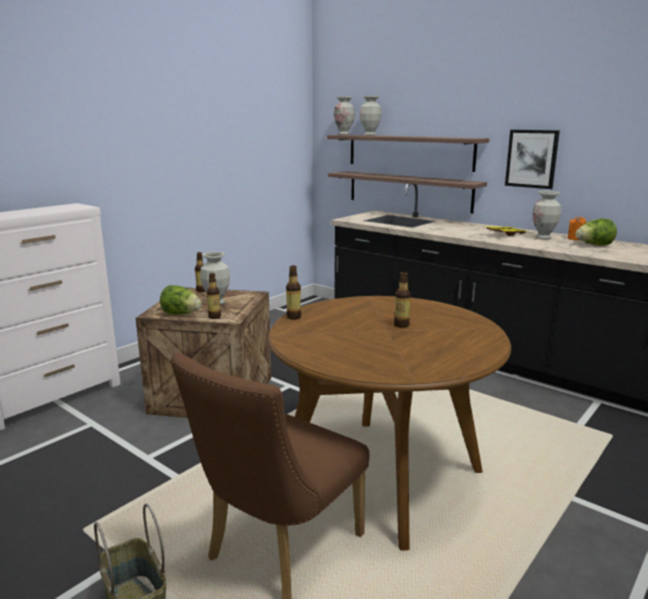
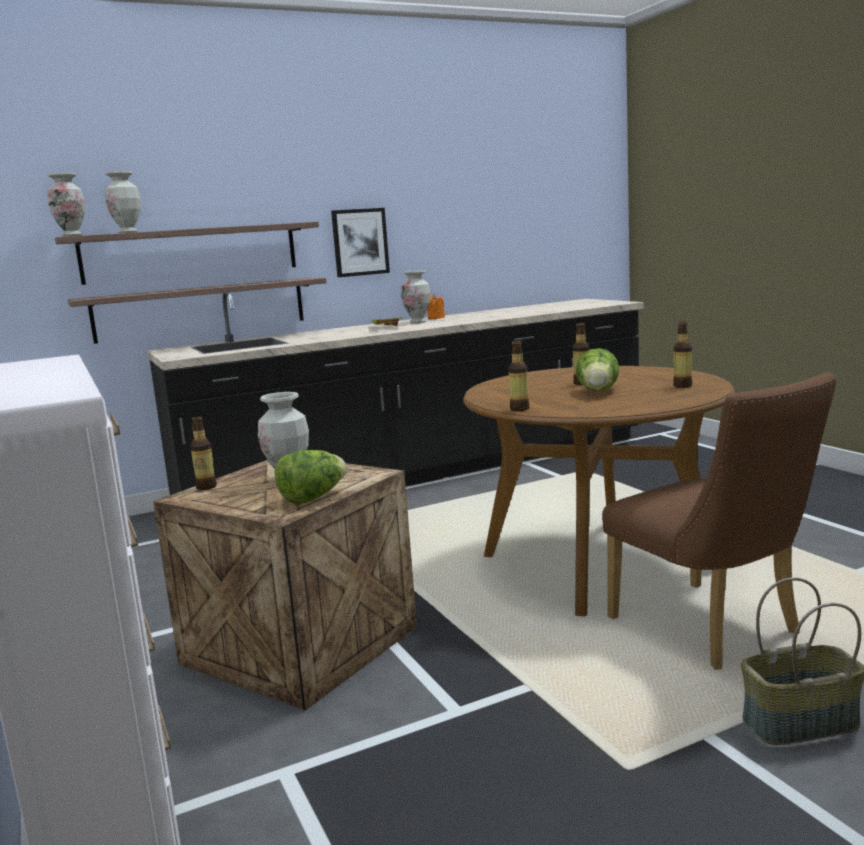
camera: 65 degrees left, 5 degrees down
(214, 317) = (356, 481): bottle -> bottle (682, 386)
(594, 245) = (467, 316): lettuce -> lettuce (598, 392)

